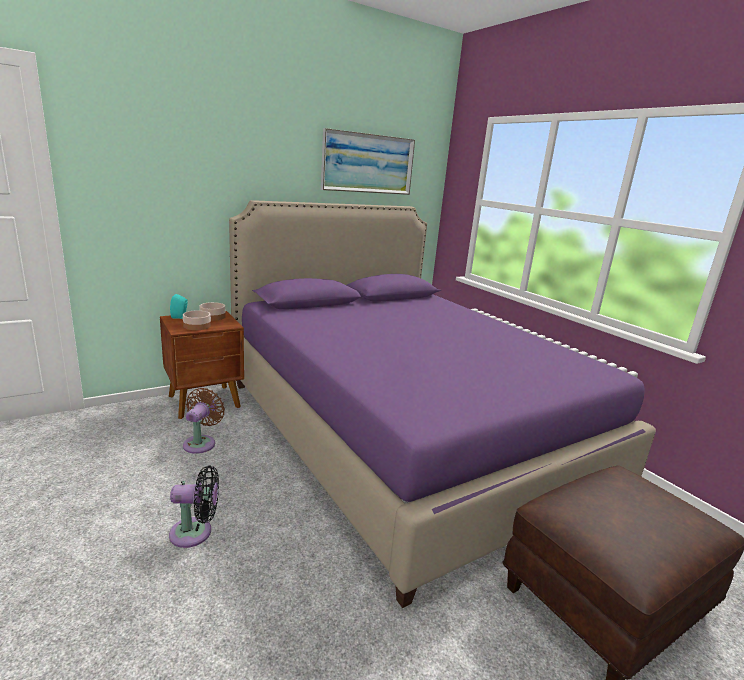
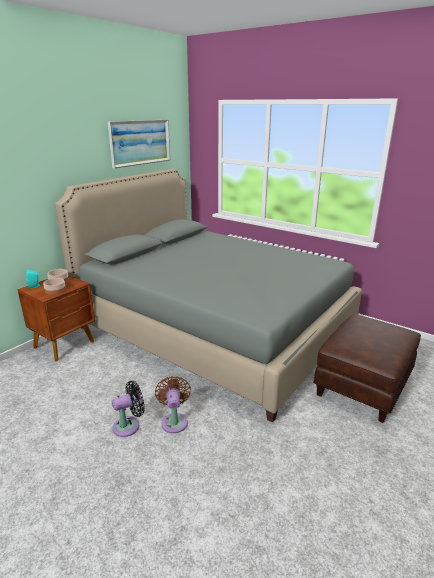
camera: 20 degrees left, 5 degrees up
(201, 443) = (86, 372): brown fan -> brown fan (174, 421)
(403, 433) = (214, 329): purple bed -> grey bed

